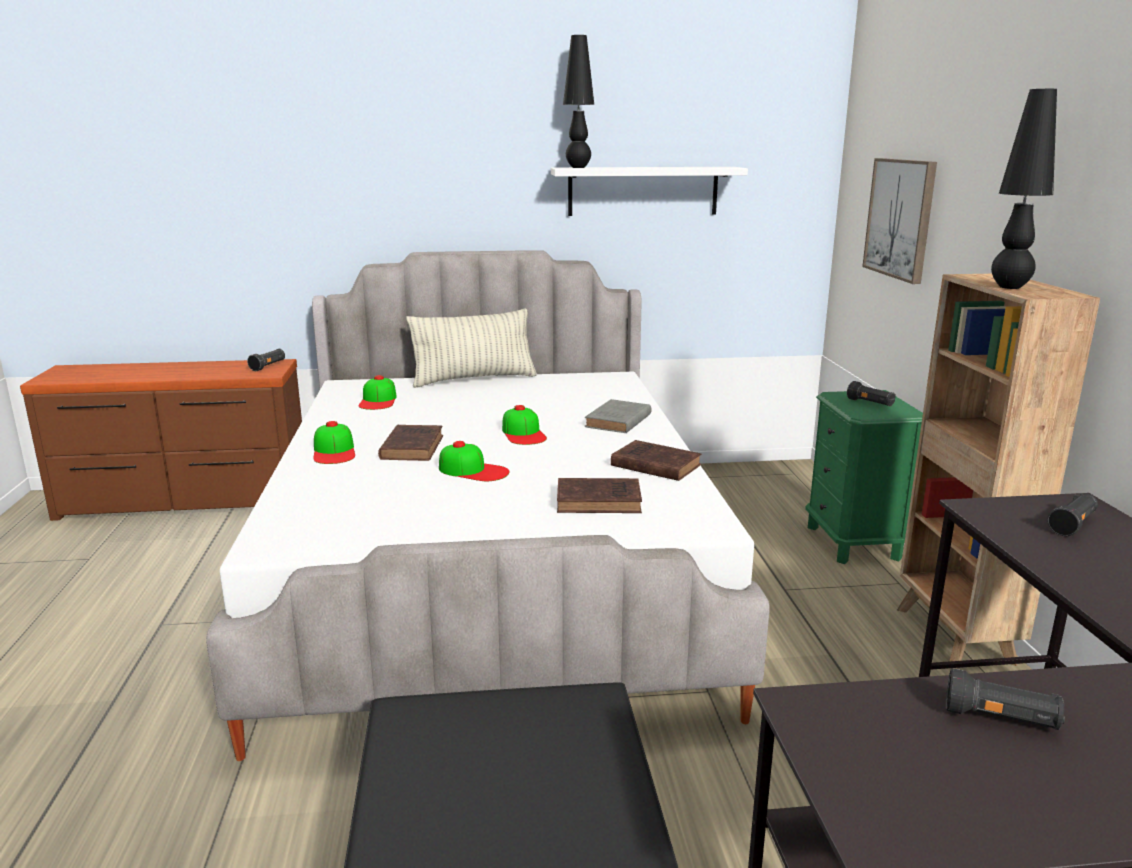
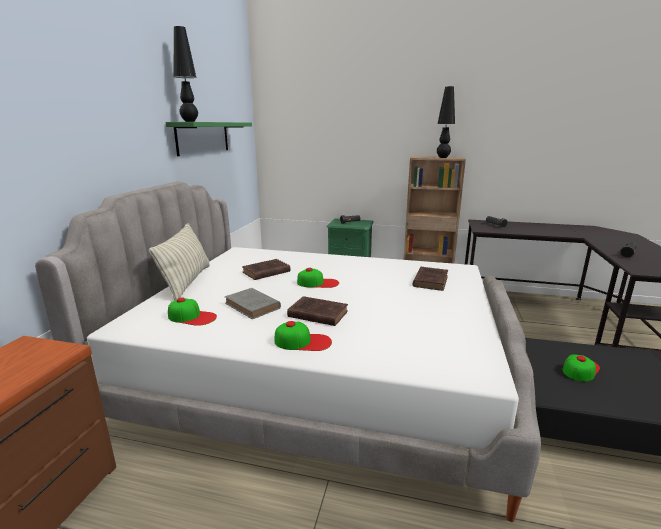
camera: 70 degrees left, 0 degrees up
(268, 366) = (29, 351): black flashlight -> none
(473, 470) = (372, 301): cap -> cap (580, 368)
(617, 421) = (318, 262): grey book -> grey book (253, 306)
(643, 191) = (203, 137): white shelf -> green shelf
(653, 465) = (388, 265): brown book -> brown book (265, 272)
(900, 218) = (322, 143): picture -> none

